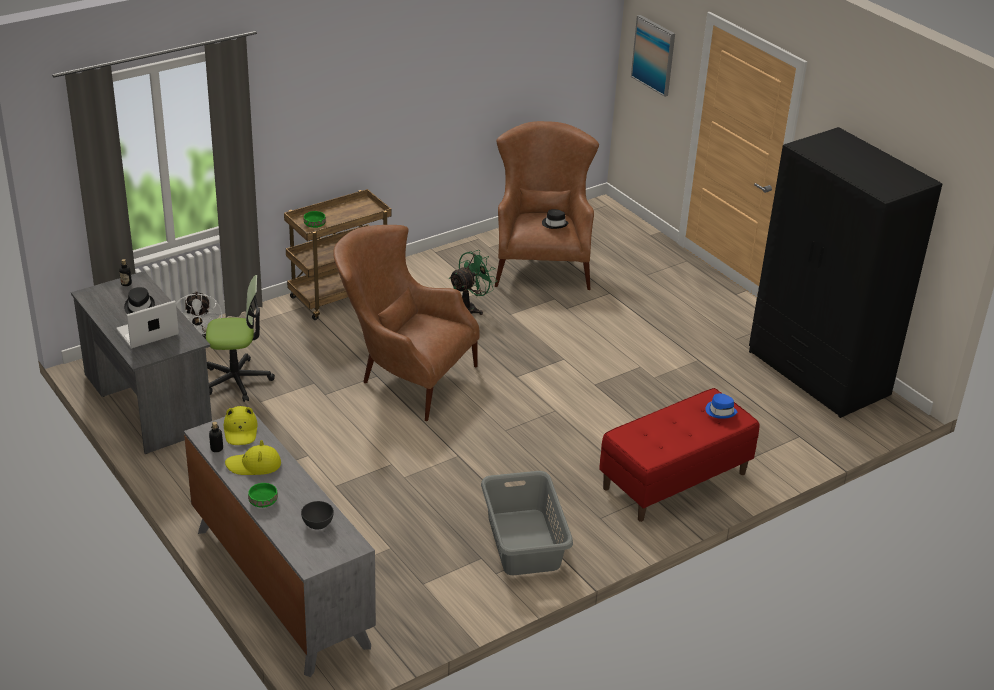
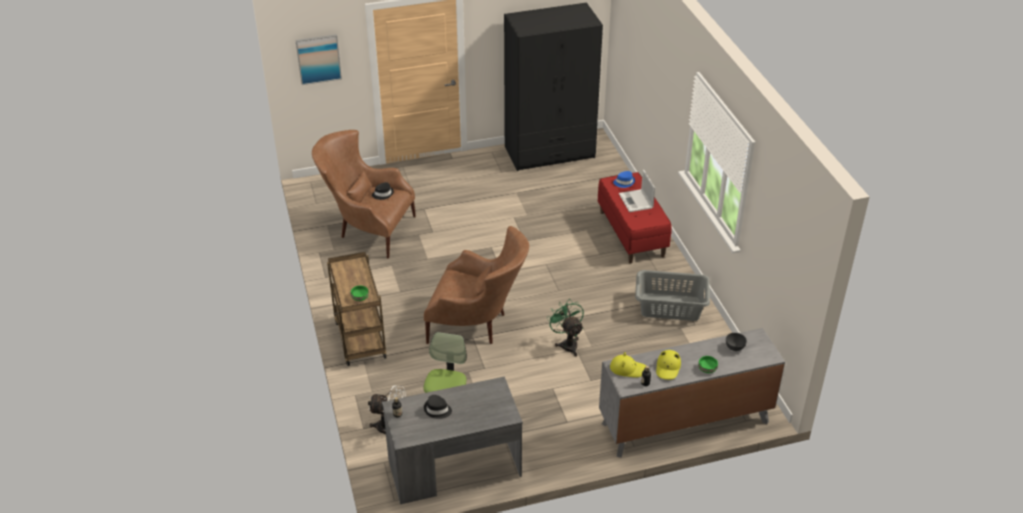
camera: 70 degrees left, 5 degrees up
(146, 333) = (476, 409): laptop -> laptop (636, 201)
(402, 375) = (478, 325): brown armchair -> brown armchair turned 120 degrees counterclockwise
(469, 308) = (410, 276): green fan -> green fan (567, 343)

